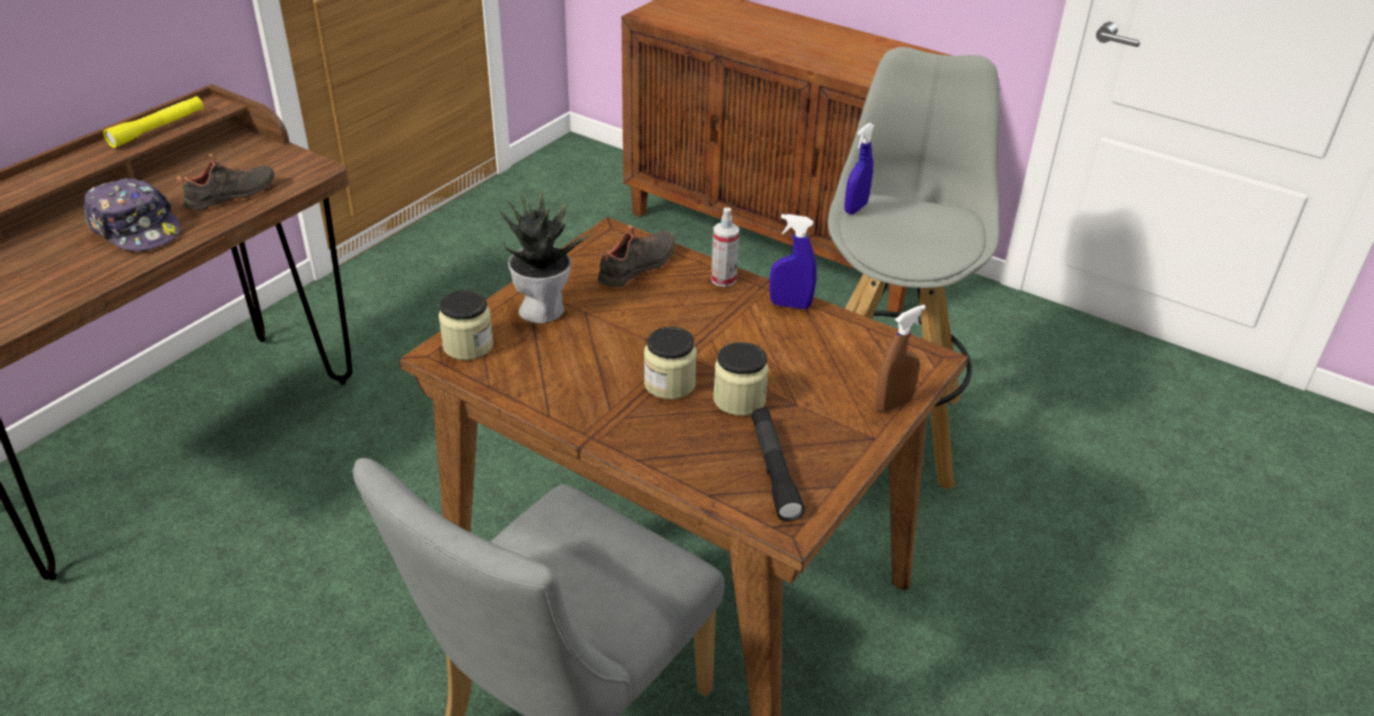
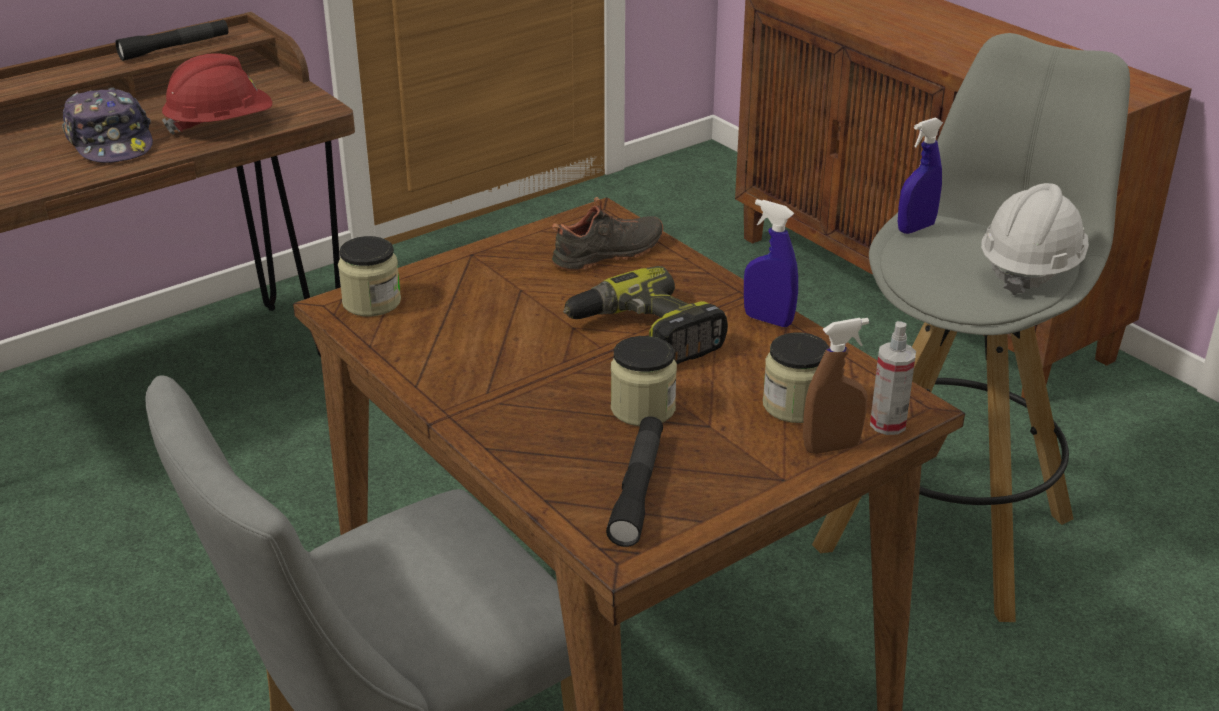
camera: 20 degrees right, 5 degrees down
(158, 128) = (175, 48): yellow flashlight -> black flashlight
(232, 197) = (221, 125): black shoe -> red hard hat
(543, 309) = (476, 279): potted plant -> none
(669, 384) = (571, 378): jar -> jar (795, 405)
(705, 334) = (644, 334): none -> power drill
(723, 279) = (703, 281): spray bottle -> spray bottle (888, 424)
(951, 229) = (1030, 269): none -> white hard hat

